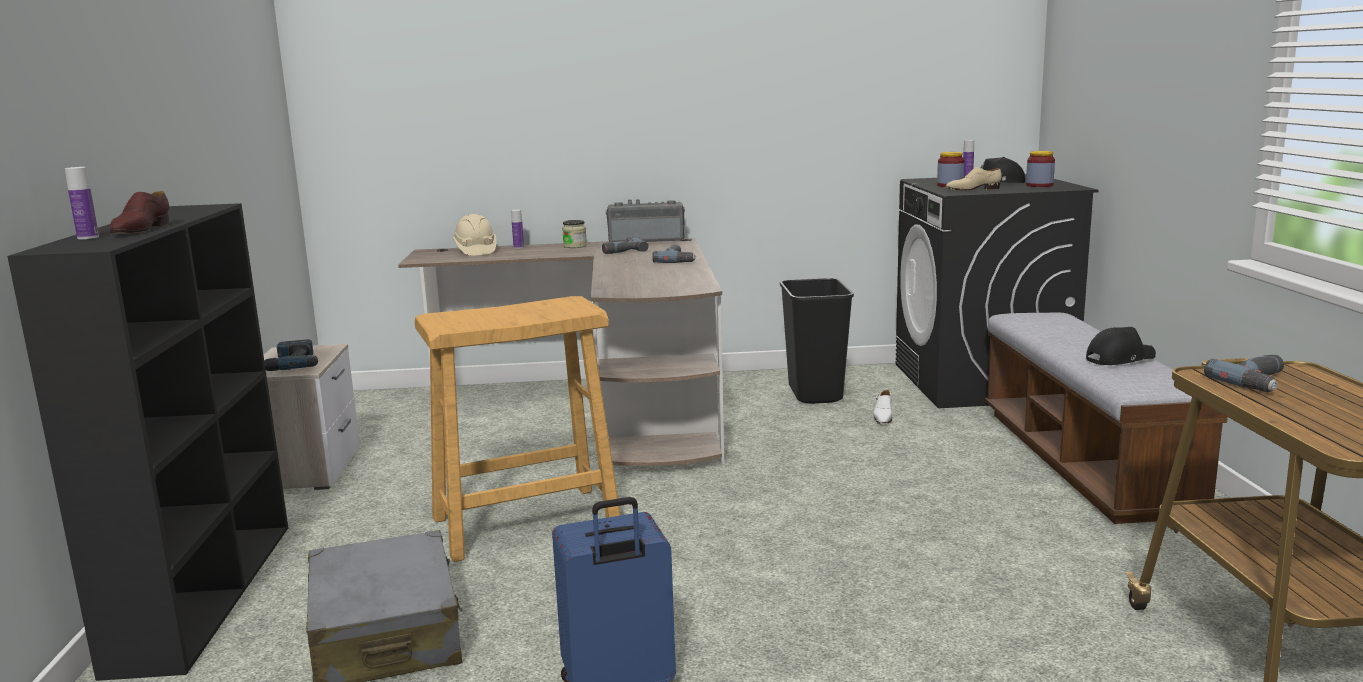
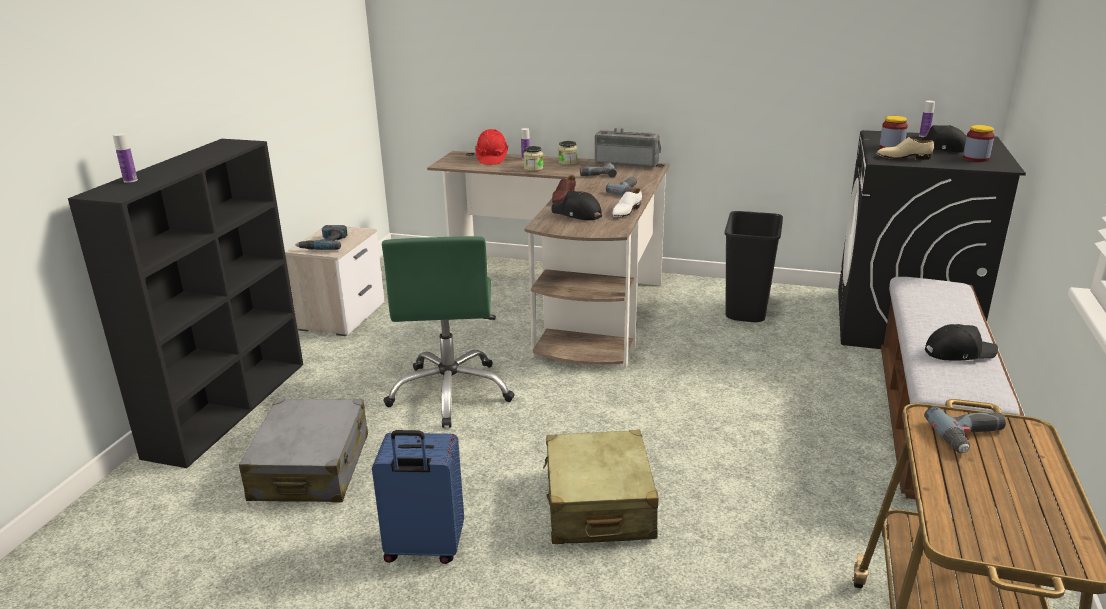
camera: 20 degrees right, 10 degrees up
(140, 230) = (168, 174): brown shoe -> brown shoe (563, 198)
(475, 251) = (491, 159): beige hard hat -> red hard hat
(524, 522) = (451, 392): beige stool -> green office chair
(538, 253) = (533, 168): none -> jar
(640, 281) = (576, 214): none -> black cap
(801, 597) = (598, 505): none -> beige suitcase
(883, 417) = (786, 346): white shoe -> white shoe (626, 212)

